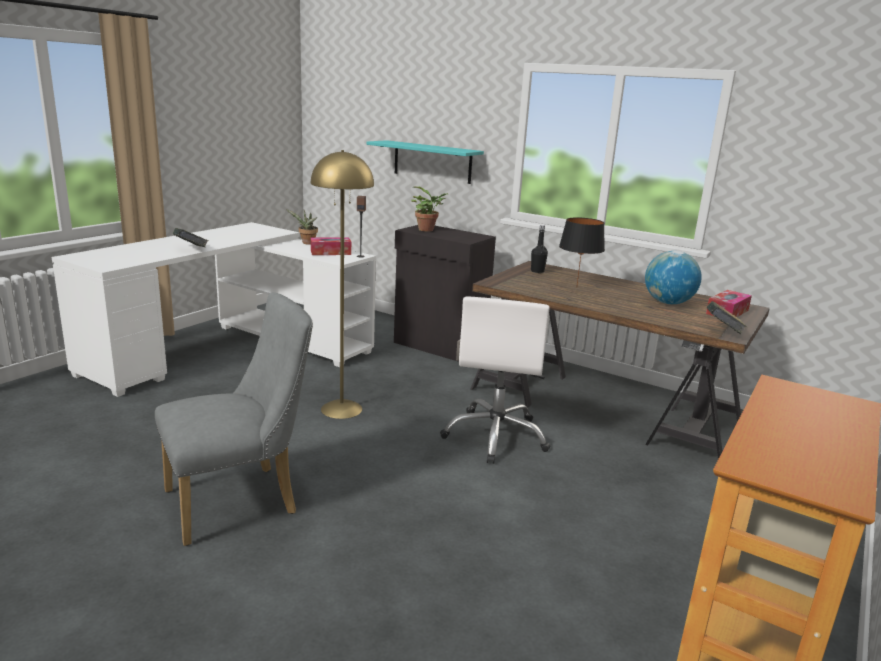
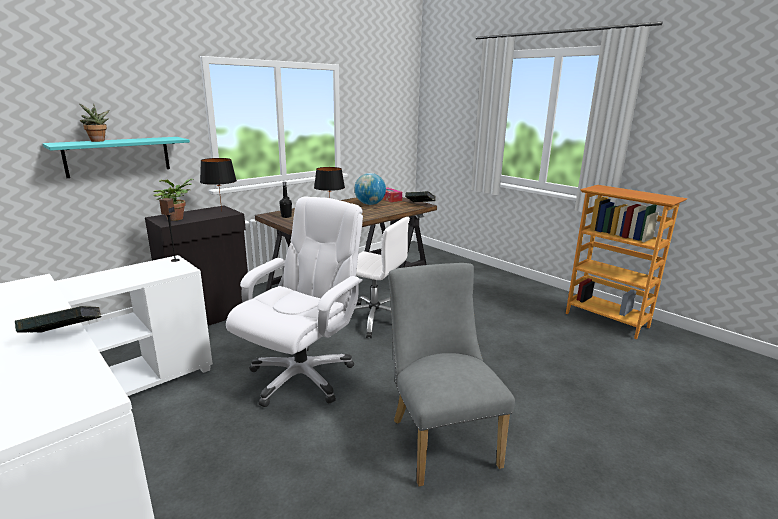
camera: 75 degrees left, 0 degrees up
(307, 243) = (83, 278): potted plant -> potted plant (98, 141)
(330, 252) = (143, 270): tissue box -> none
(341, 409) = (302, 376): yellow floor lamp -> white office chair
(467, 238) = (221, 211): none -> black table lamp

